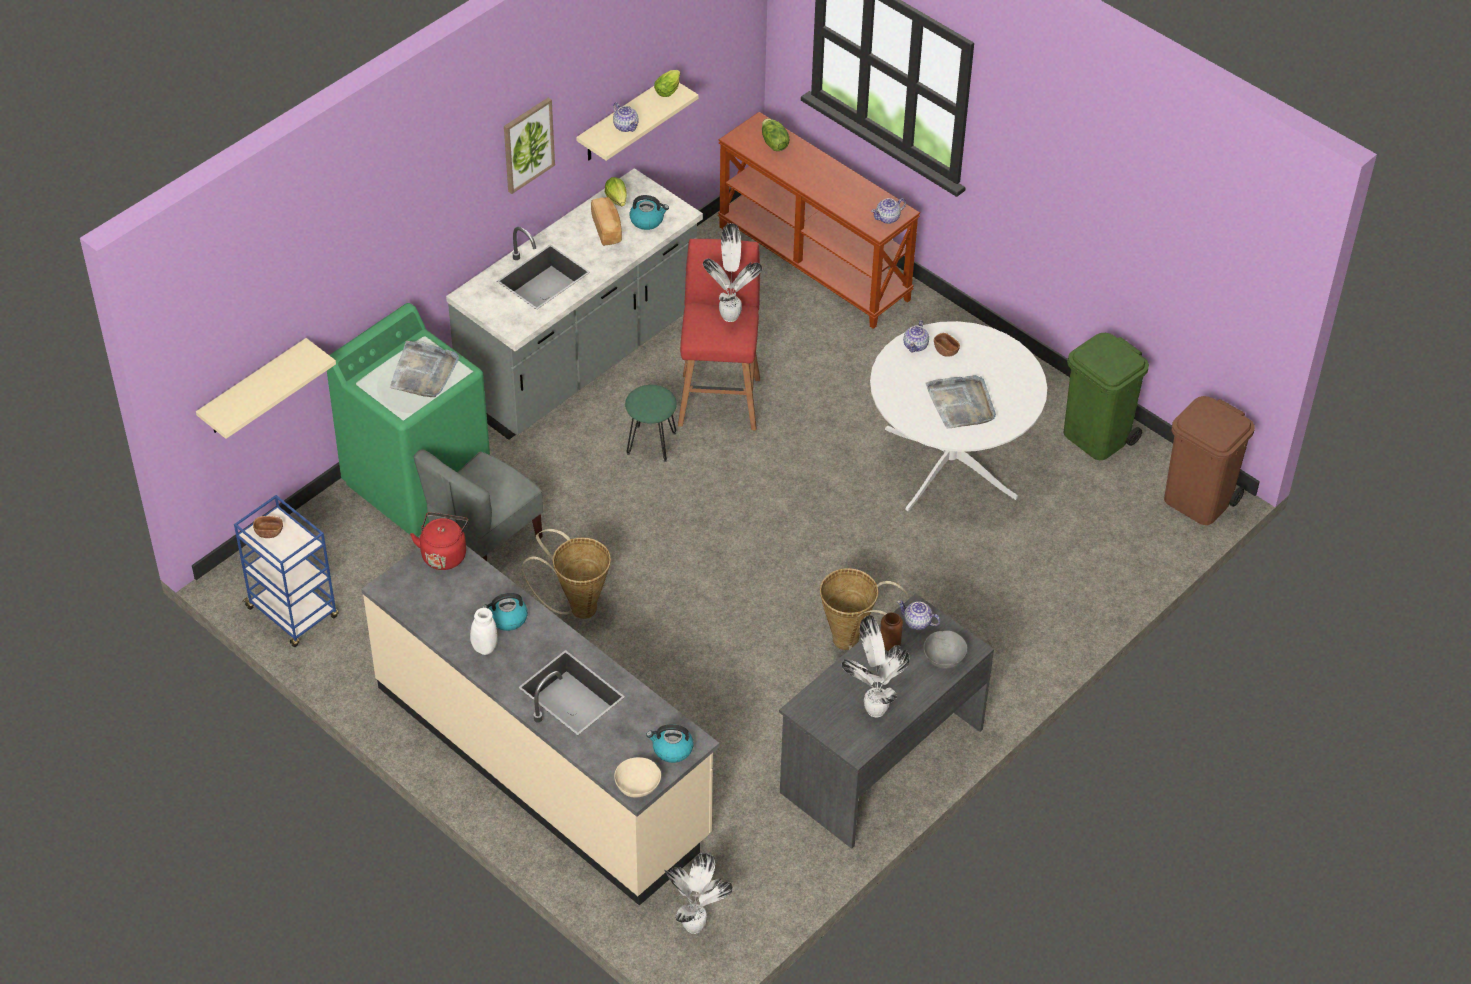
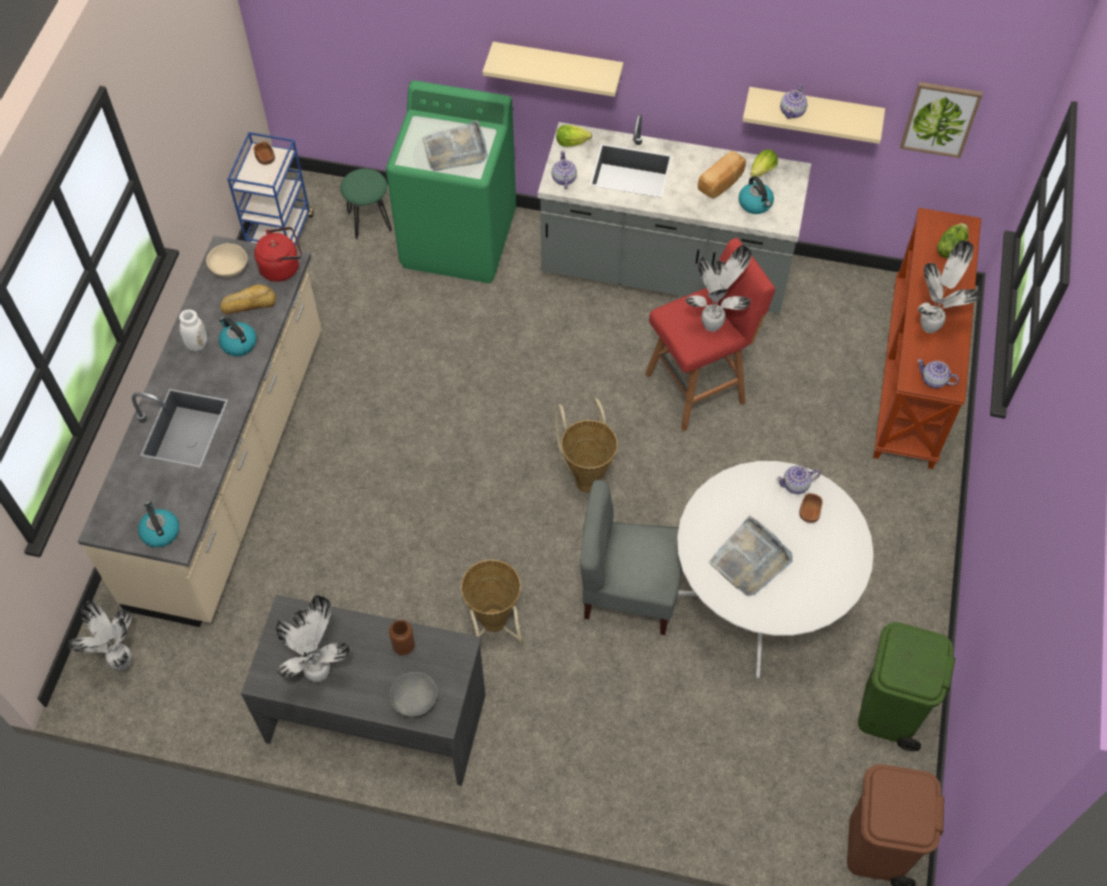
camera: 60 degrees right, 10 degrees up
(254, 388) = (340, 54): beige shelf -> beige shelf (557, 66)
(466, 594) = (248, 303): none -> bread
(485, 541) = (429, 312): grey chair -> grey chair (628, 592)
(528, 144) = (686, 53): picture -> picture (940, 119)
(577, 607) = (402, 407): basket -> basket (586, 476)
(637, 786) = (106, 527): beige bowl -> beige bowl (229, 269)
(652, 443) = (612, 366): green stool -> green stool (369, 222)
(669, 90) = (866, 117): lettuce -> lettuce (574, 142)
(836, 193) = (930, 325): none -> potted plant
(917, 622) = (445, 656): teapot -> teapot (563, 179)

